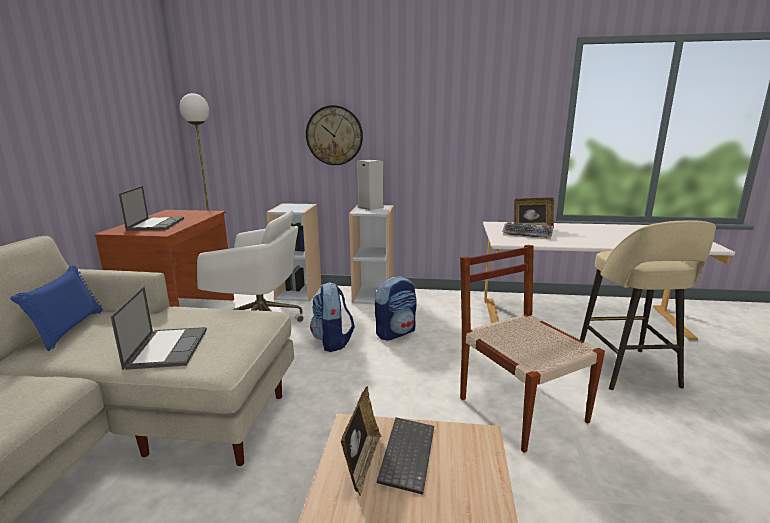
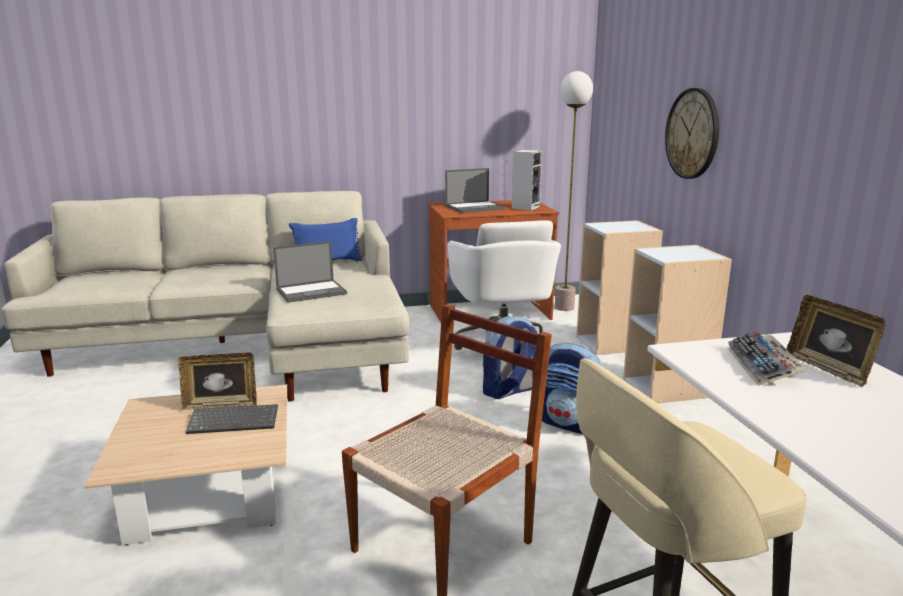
camera: 70 degrees right, 0 degrees up
(369, 207) = (688, 251): speaker -> speaker (525, 207)

